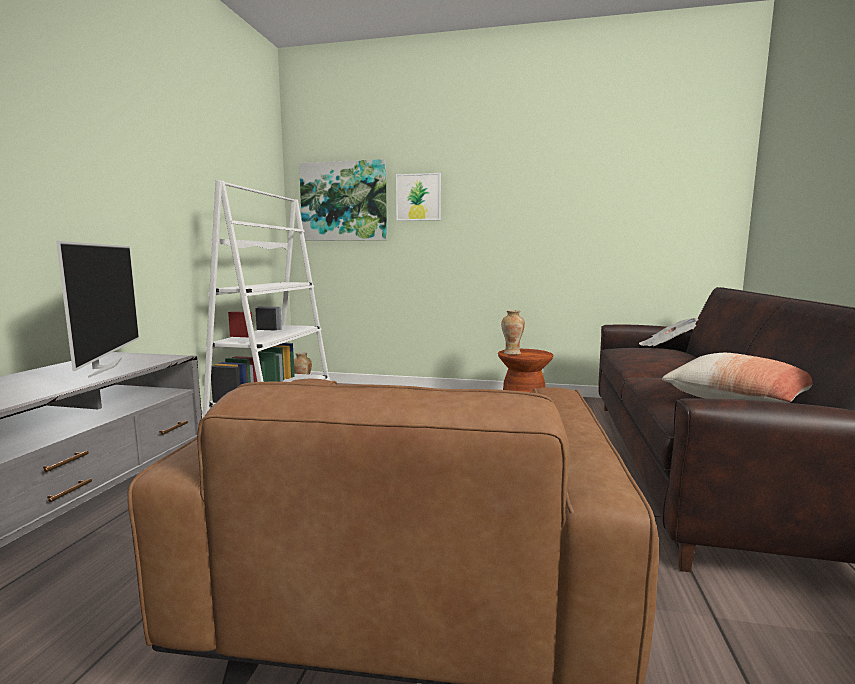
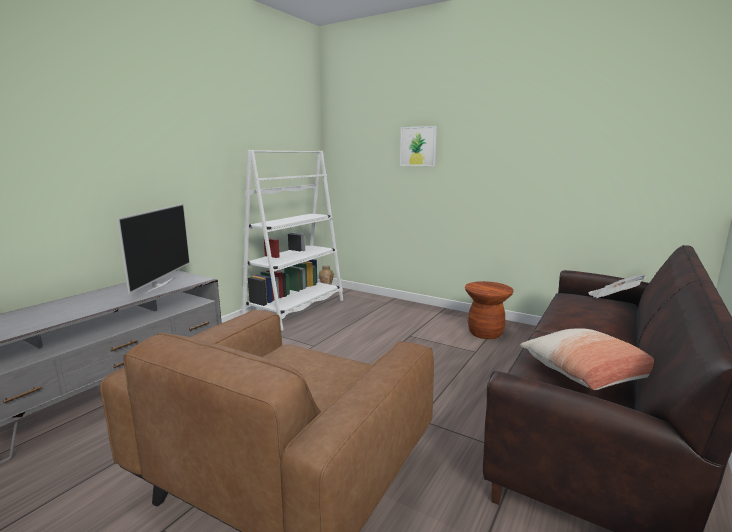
camera: 20 degrees right, 5 degrees up
(344, 201) = (362, 149): picture -> none
(512, 353) = (476, 286): vase -> none

